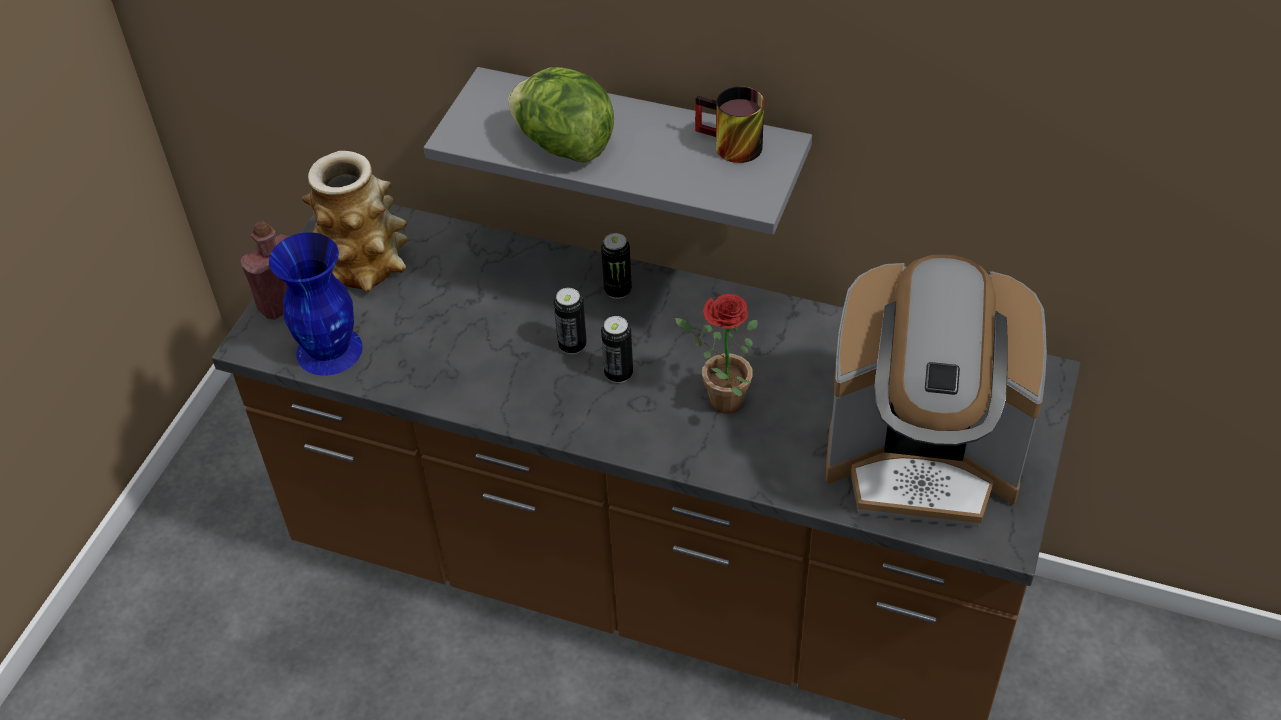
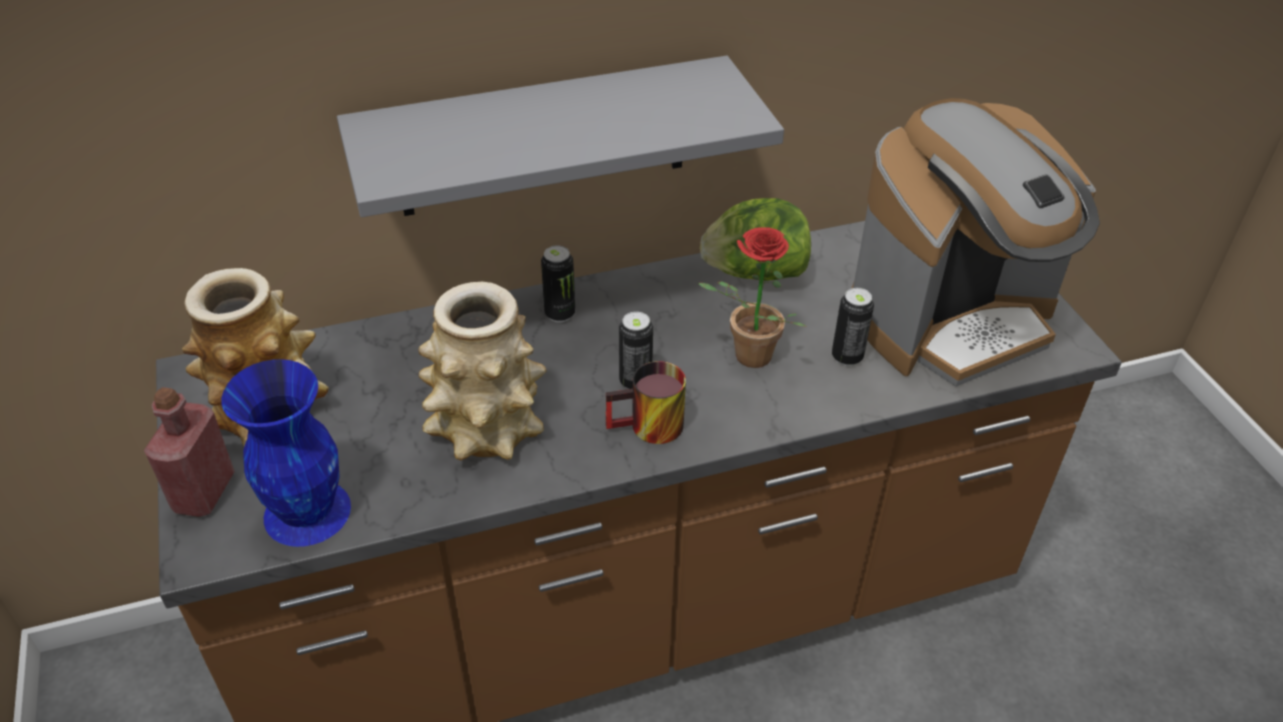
camera: 40 degrees left, 5 degrees down
(485, 354) = (487, 429): none -> vase
(563, 145) = (512, 144): lettuce -> lettuce (754, 274)
(572, 345) = (566, 379): can -> can (847, 357)
(728, 147) = (670, 89): mug -> mug (649, 429)

